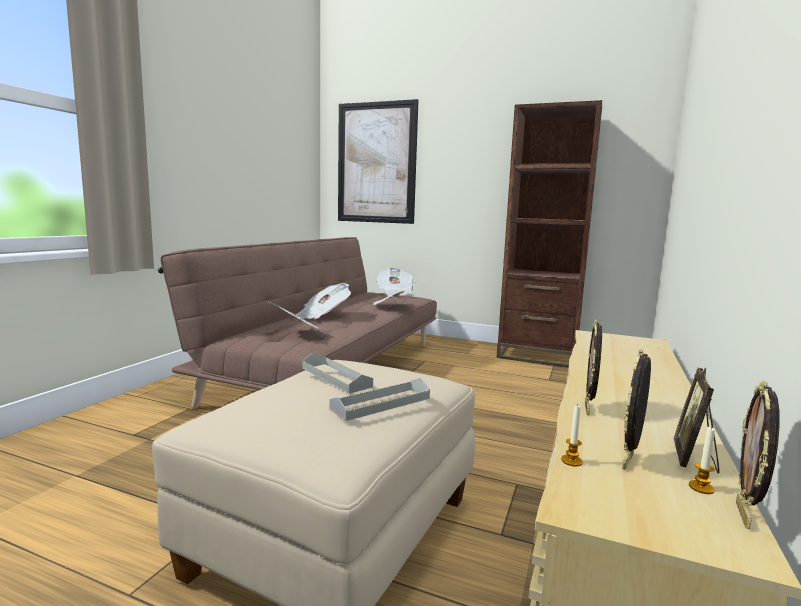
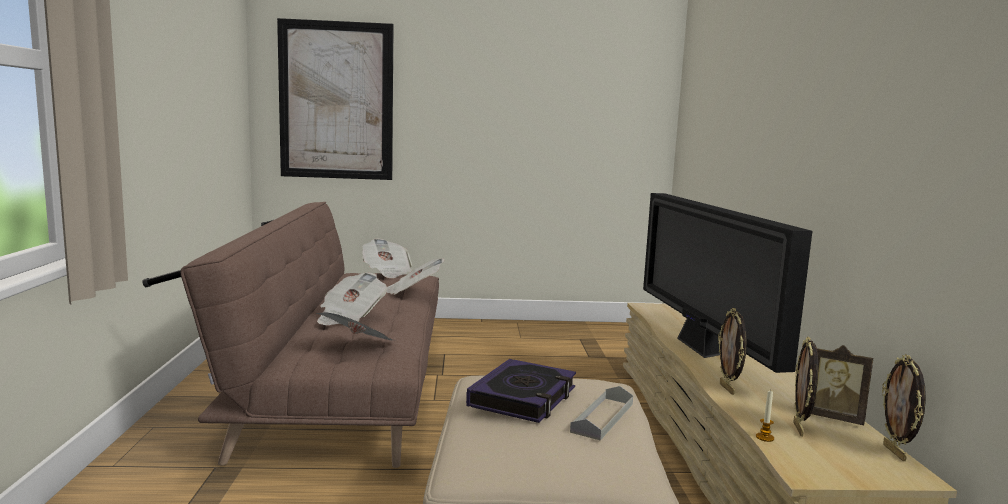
camera: 25 degrees left, 0 degrees up
(336, 377) = (523, 398): grey tray -> book
(537, 356) = (556, 330): brown bookcase -> none
(603, 372) = (700, 349): none -> television
(694, 459) = (834, 417): picture frame -> picture frame turned 60 degrees counterclockwise
(701, 488) = (857, 439): candle -> none

